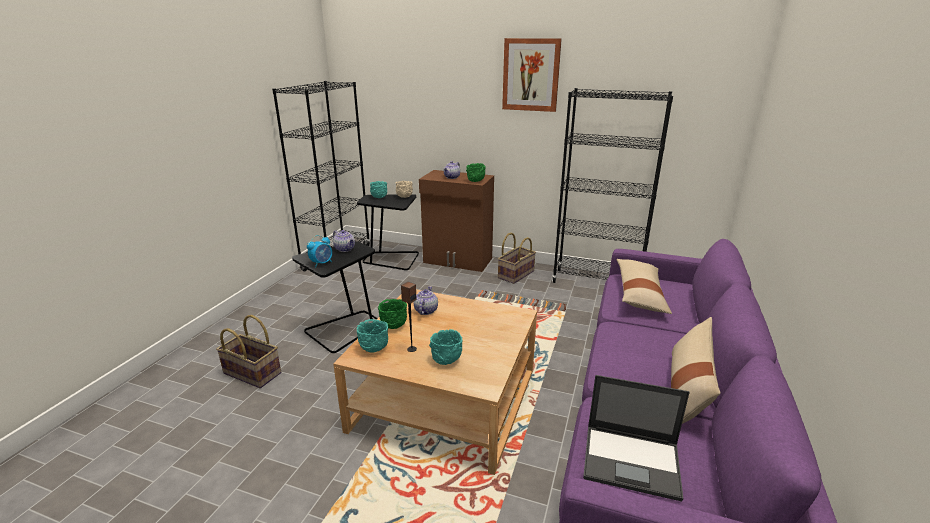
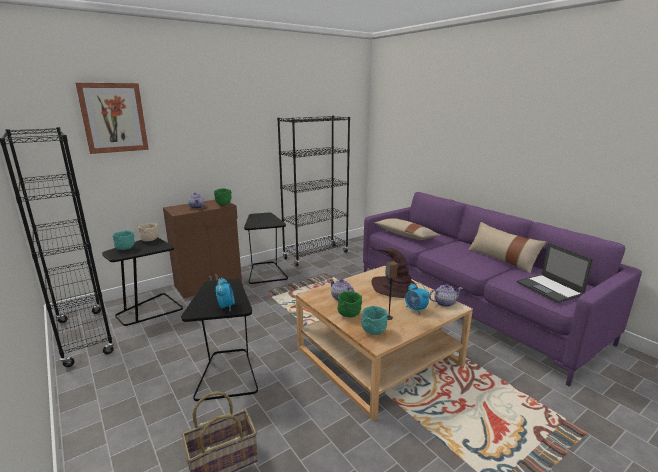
camera: 55 degrees left, 5 degrees down
(345, 249) = (214, 290): teapot -> teapot (444, 303)
(447, 361) = (415, 310): turquoise bowl -> alarm clock
(486, 333) = (394, 287): none -> brown hat
(515, 274) = (266, 273): basket -> black side table
(531, 75) = (240, 110): picture -> picture (114, 118)
(632, 461) = (550, 289): laptop -> laptop turned 105 degrees clockwise

